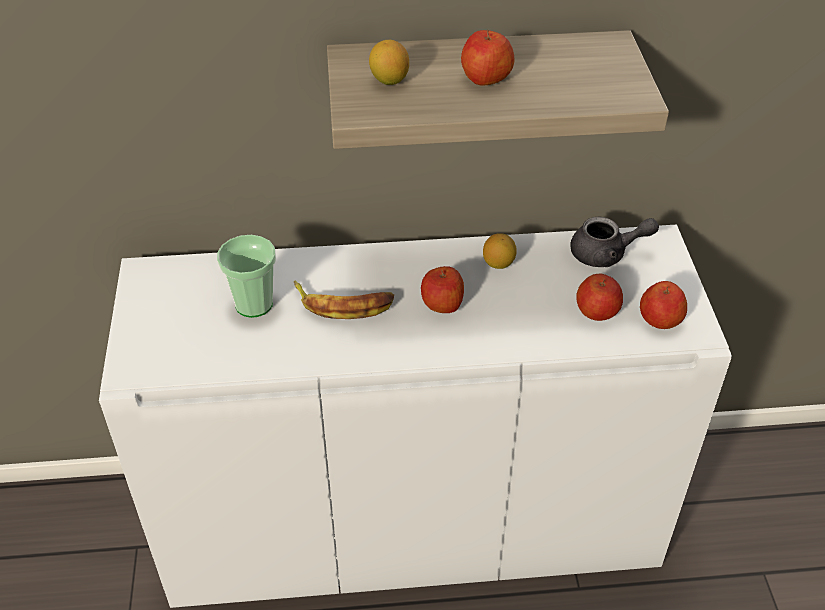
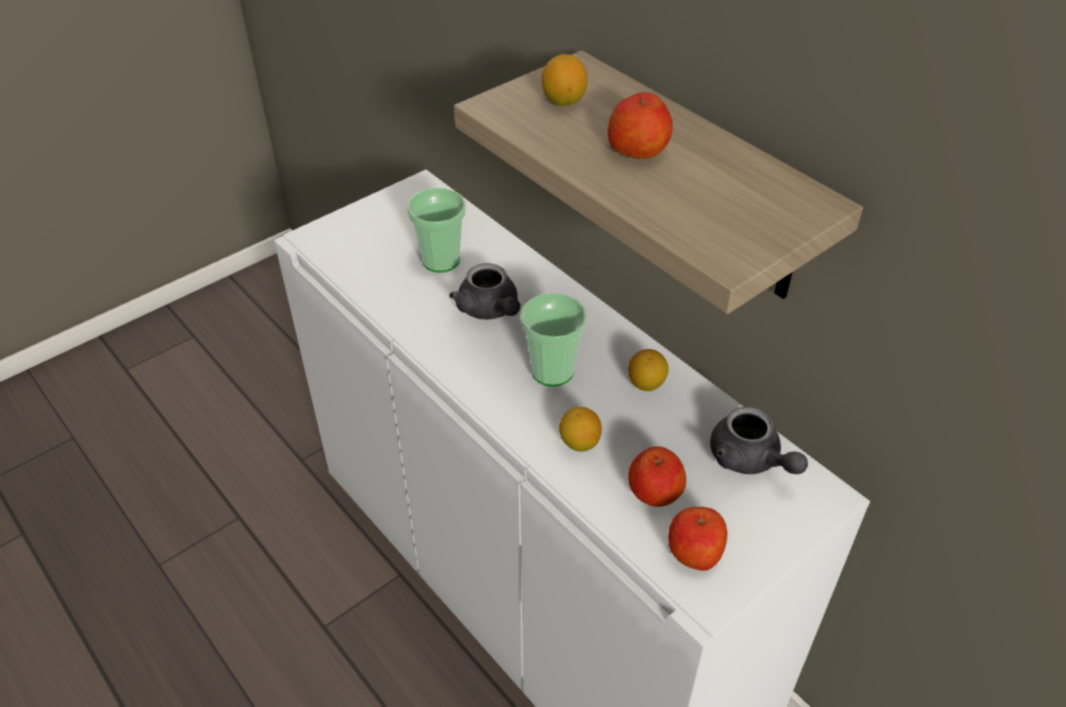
camera: 55 degrees right, 0 degrees up
(344, 304) = (490, 310): banana -> grey teapot
(442, 303) = (552, 371): apple -> cup
(524, 325) = (579, 443): none -> lemon

